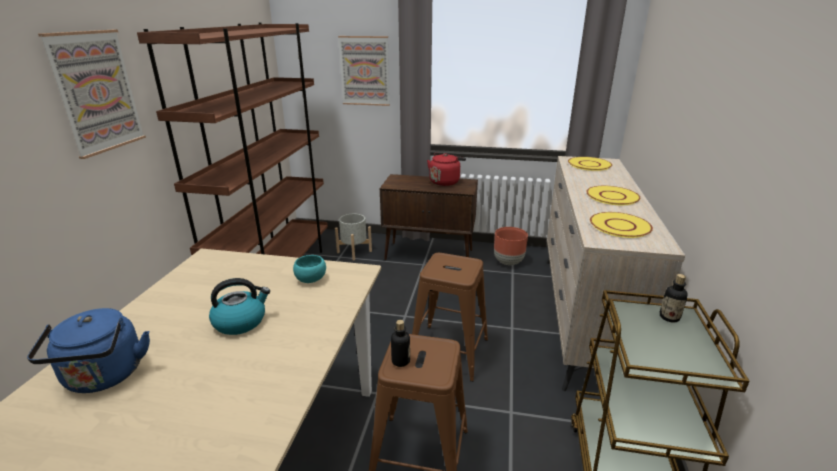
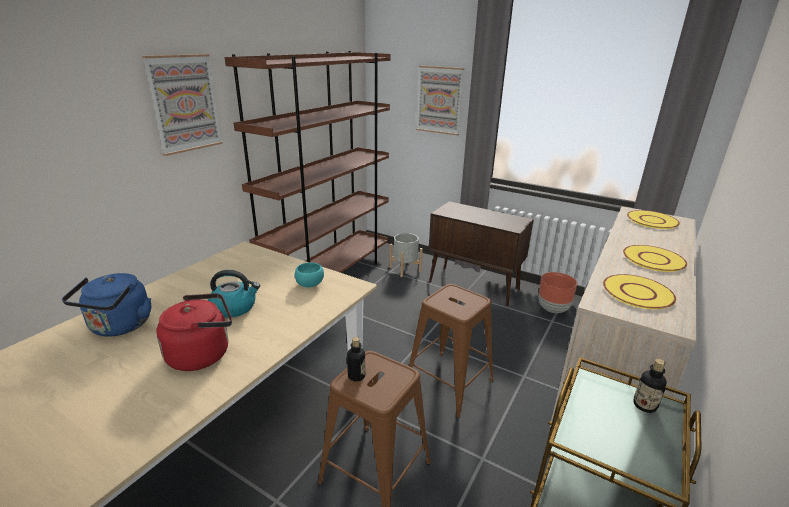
camera: 20 degrees right, 0 degrees up
(445, 181) = (498, 216): red kettle -> red kettle (203, 354)

